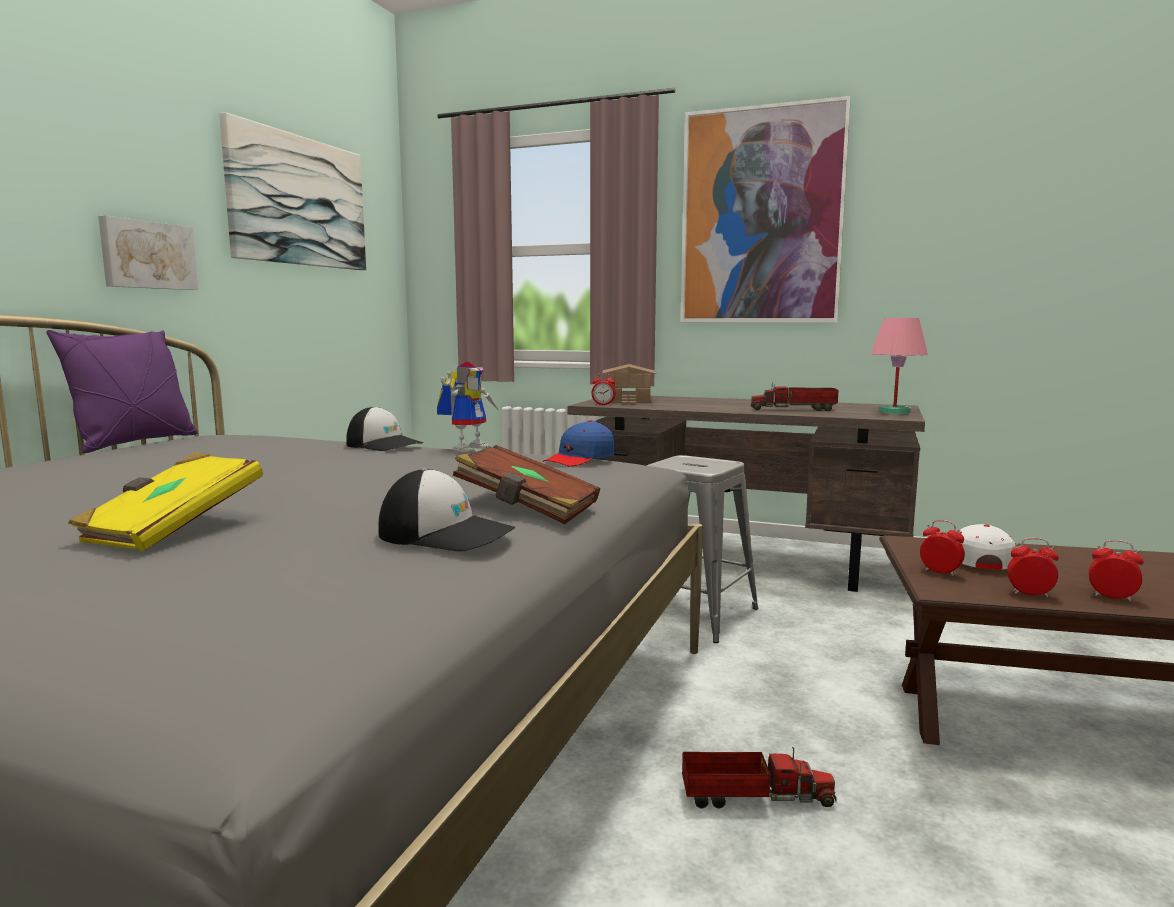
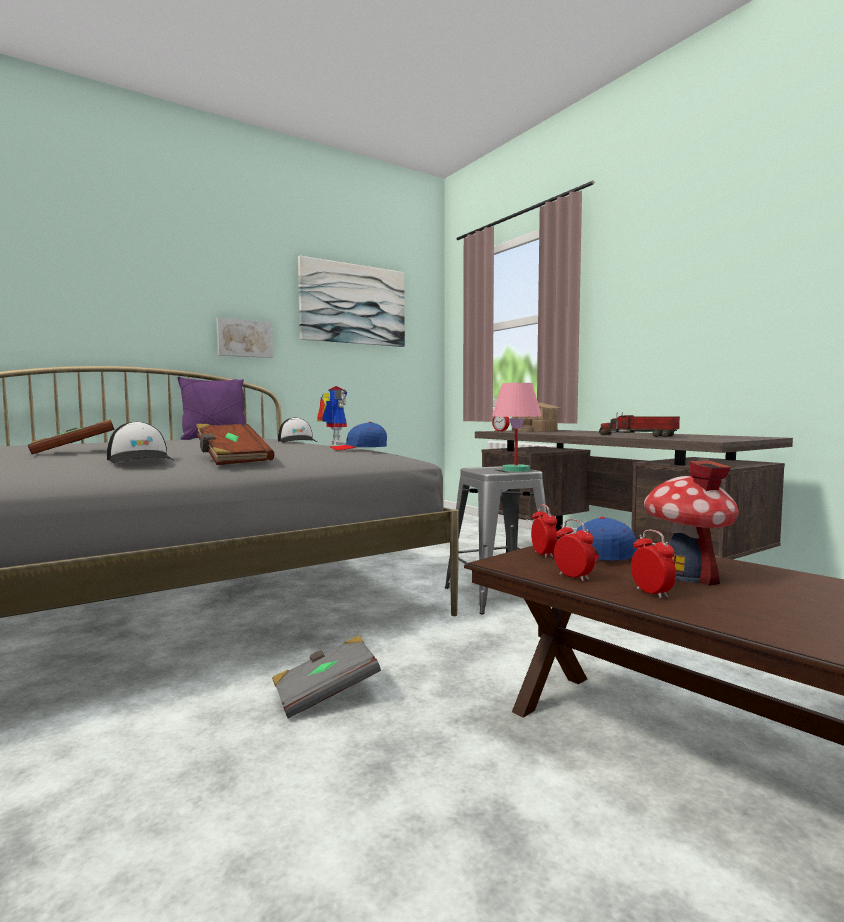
camera: 35 degrees right, 5 degrees down
(172, 530) = (74, 453): yellow book -> brown book
(469, 448) = (333, 444): toy robot -> toy robot turned 90 degrees counterclockwise
(752, 797) = (325, 694): toy truck -> grey book
(761, 216) = (665, 272): picture -> none
(894, 412) = (730, 438): pink table lamp -> pink table lamp (516, 470)
(978, 560) = (610, 554): white cap -> blue cap
(1078, 571) = (687, 575): none -> toy house

